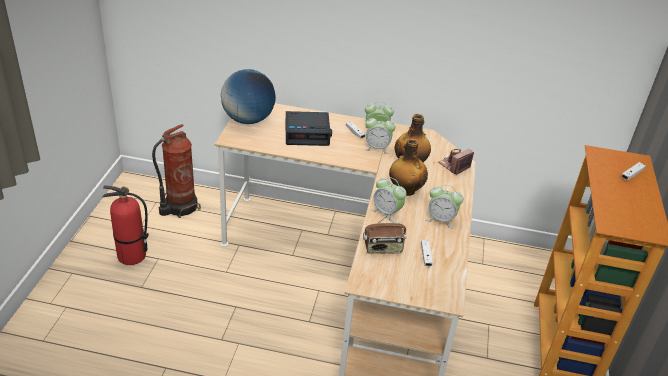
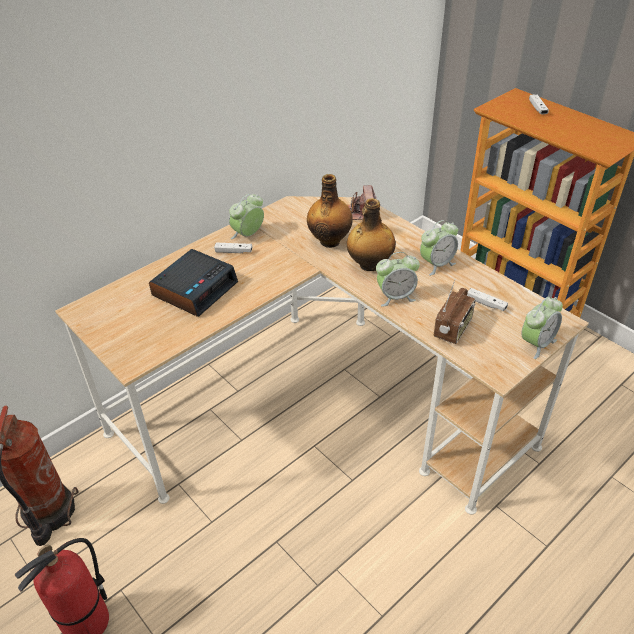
camera: 50 degrees left, 5 degrees up
(248, 119) = (109, 327): globe -> none
(377, 148) = (278, 249): alarm clock -> alarm clock (536, 343)

